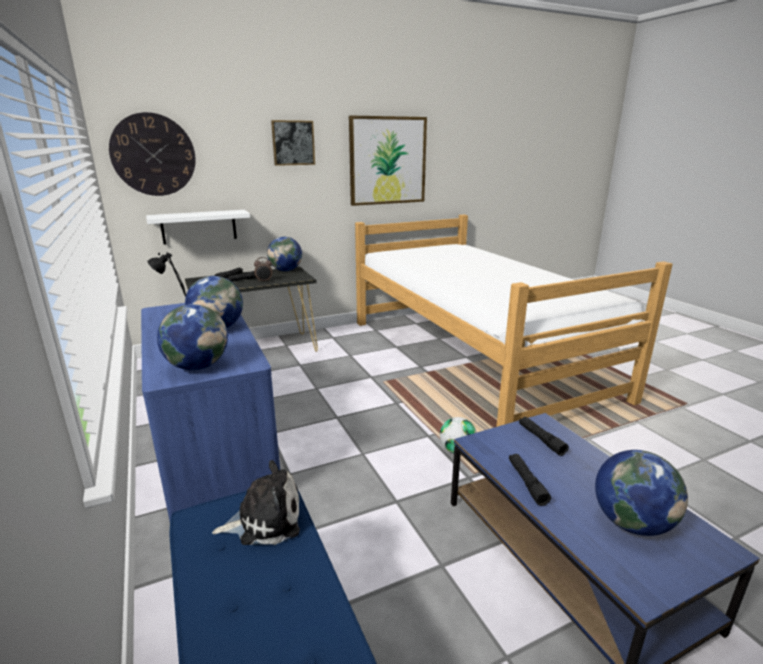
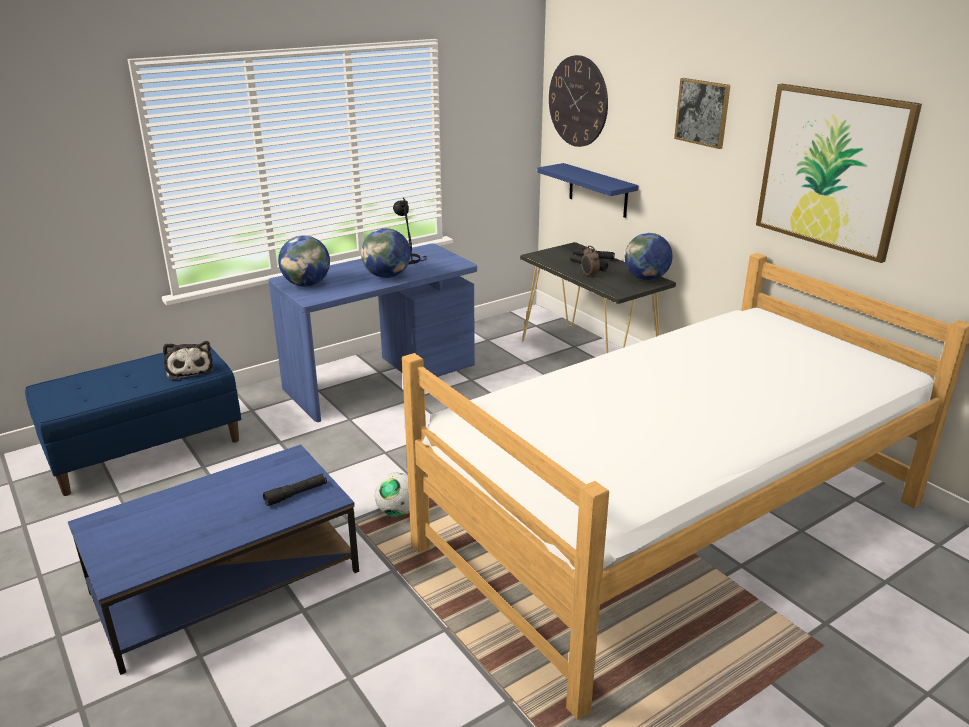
camera: 80 degrees right, 5 degrees up
(199, 227) = (598, 190): white shelf -> blue shelf
(527, 483) = (226, 481): black flashlight -> none
(631, 523) = (161, 532): globe -> none

